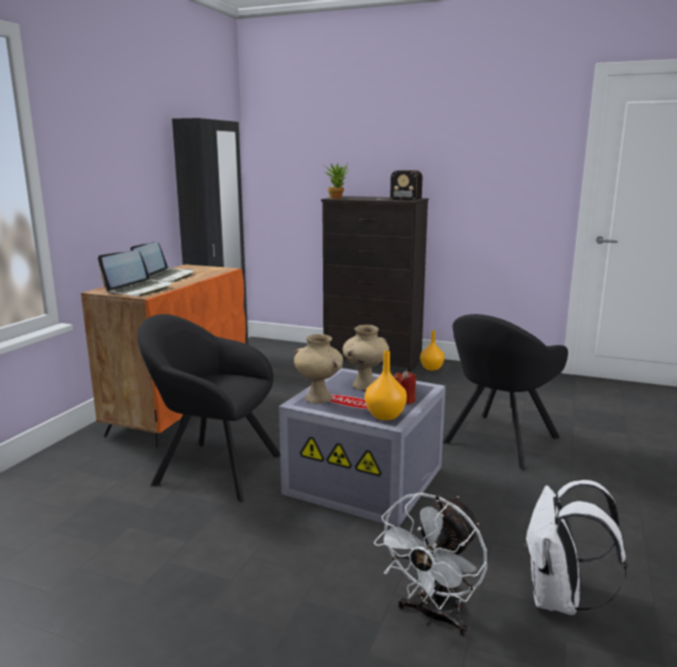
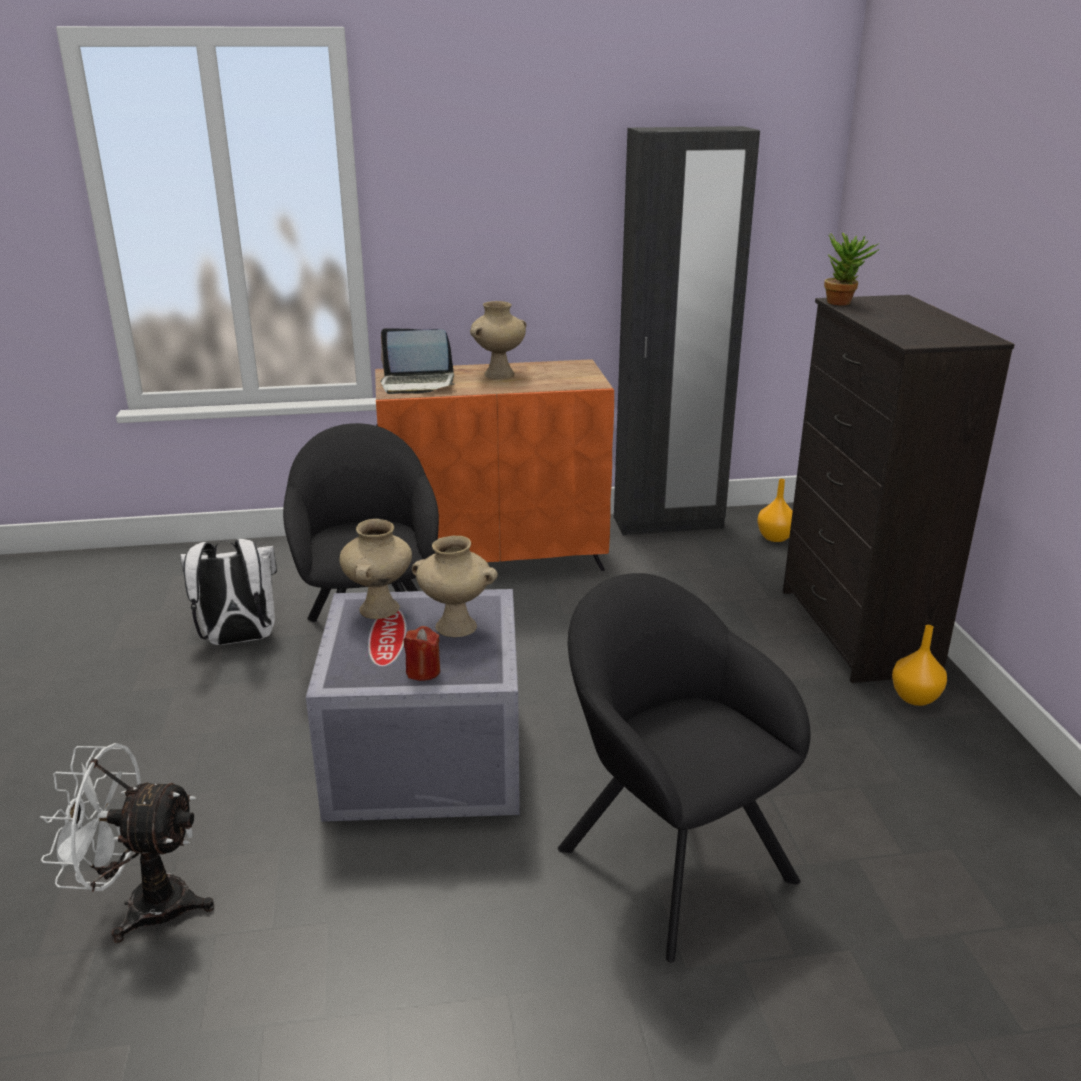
camera: 60 degrees right, 10 degrees up
(166, 277) = (499, 374): laptop -> beige vase
(385, 416) = (352, 671): orange vase -> orange vase (774, 537)
(397, 199) = (920, 332): radio -> none
(498, 442) = (668, 856): black armchair -> black armchair turned 45 degrees clockwise
(559, 599) = (217, 1022): white backpack -> white backpack (238, 640)

